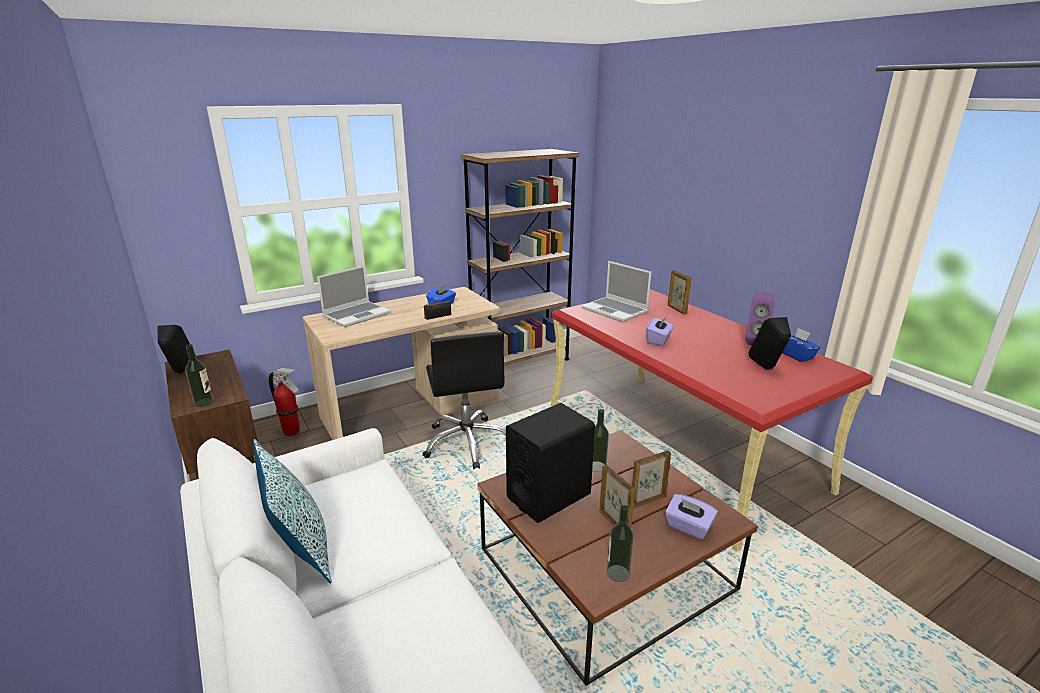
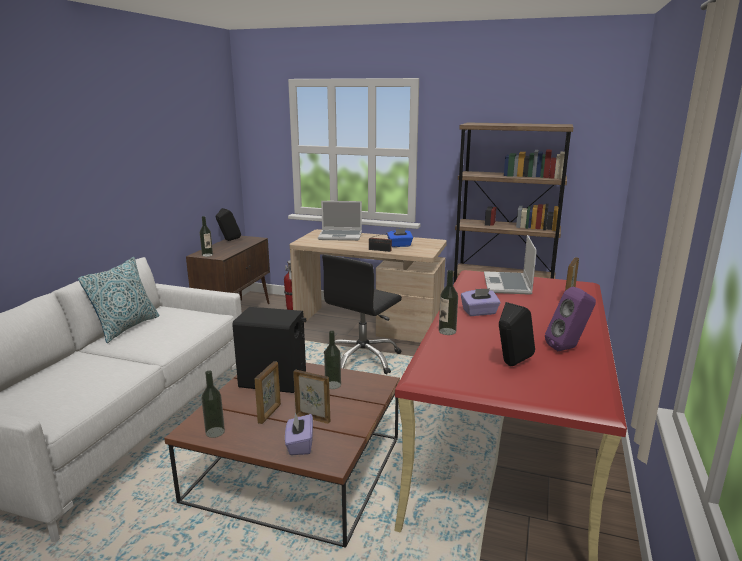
camera: 50 degrees right, 5 degrees down
(682, 364) = (447, 331): none -> bottle
(796, 355) = (577, 372): blue tissue box -> none

